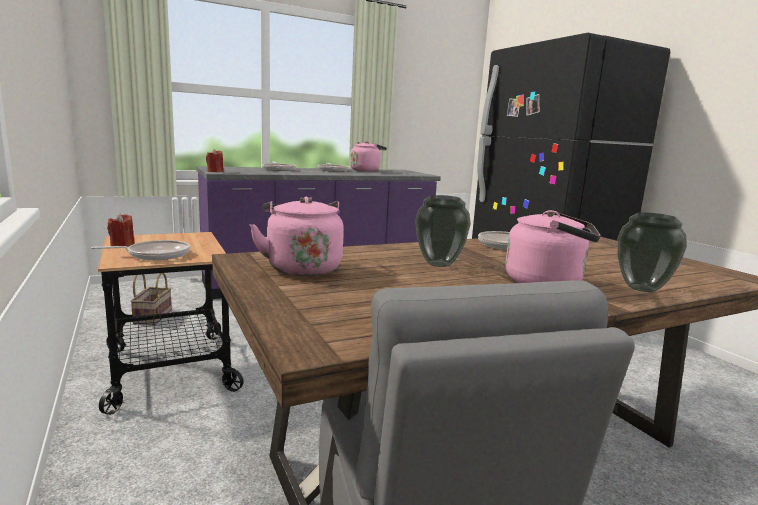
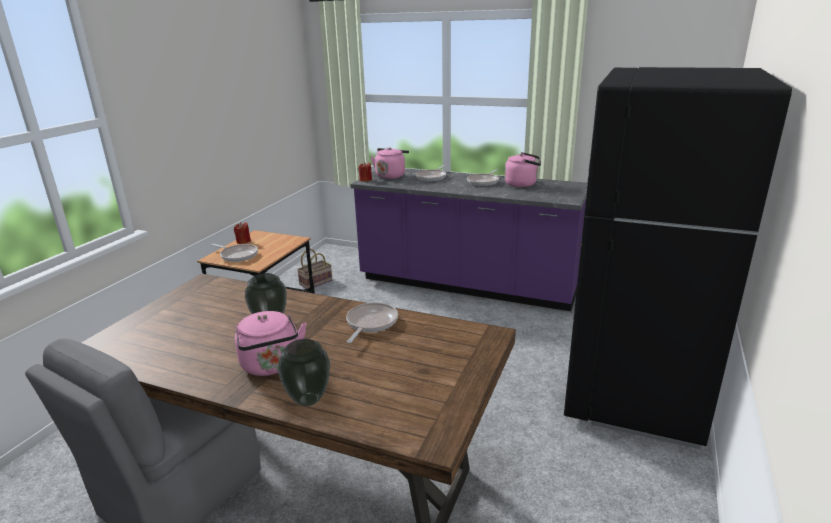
camera: 50 degrees right, 10 degrees up
(302, 267) = (204, 299): pink kettle -> pink kettle (391, 175)

